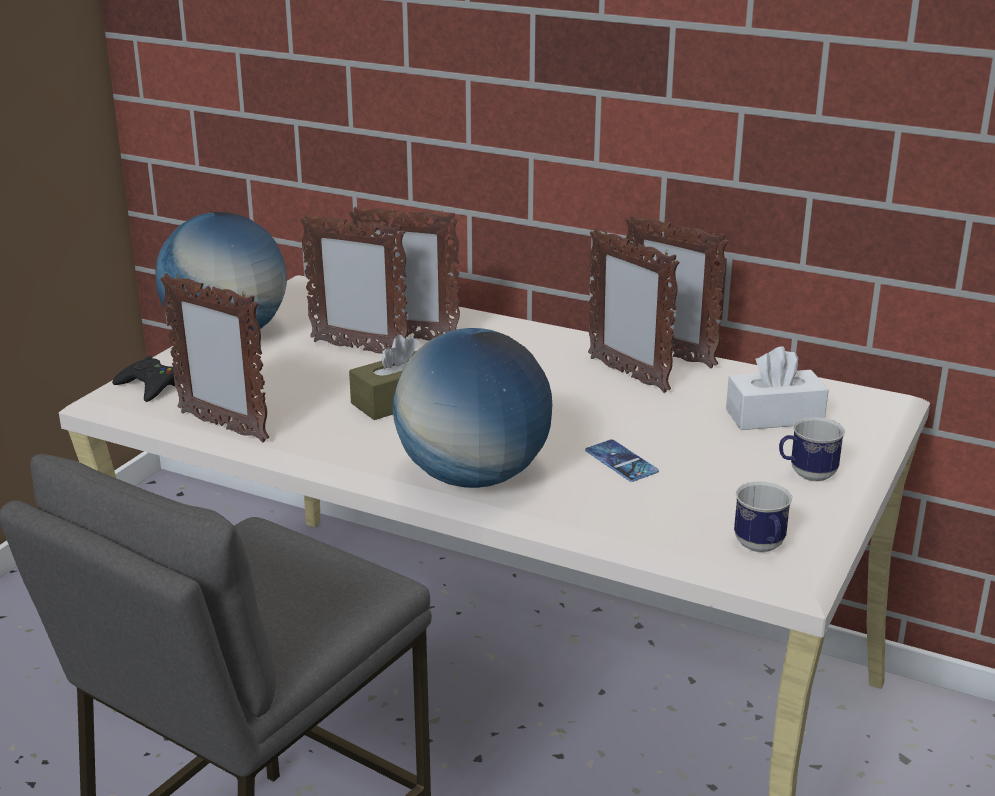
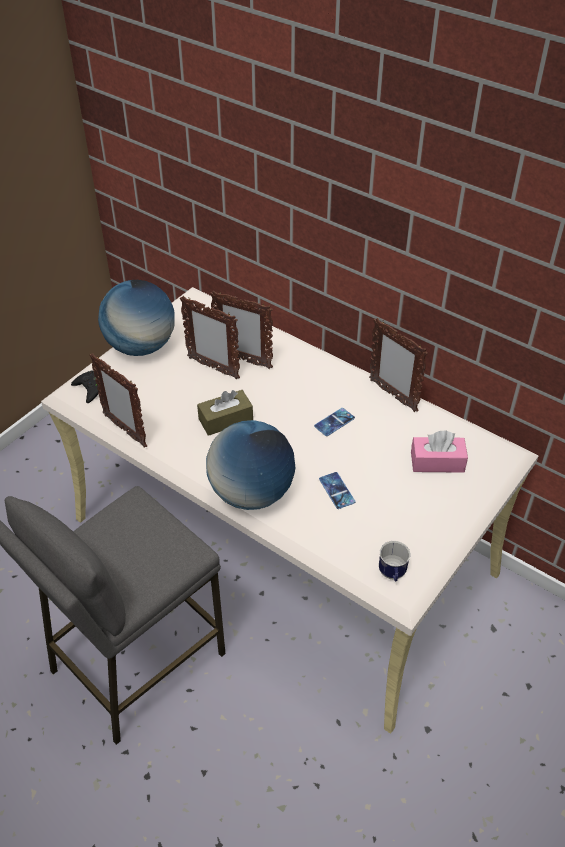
camera: 10 degrees right, 20 degrees up
(585, 389) = (334, 422): none -> phone
(627, 375) = (363, 412): picture frame -> none
(774, 416) = (437, 462): white tissue box -> pink tissue box
(806, 475) = (438, 517): mug -> none

